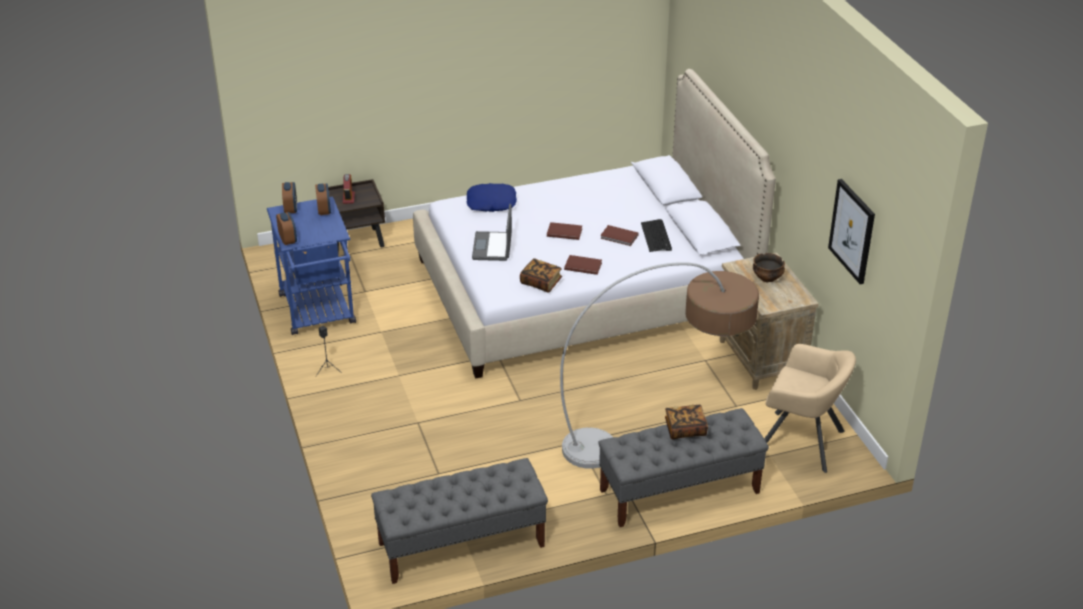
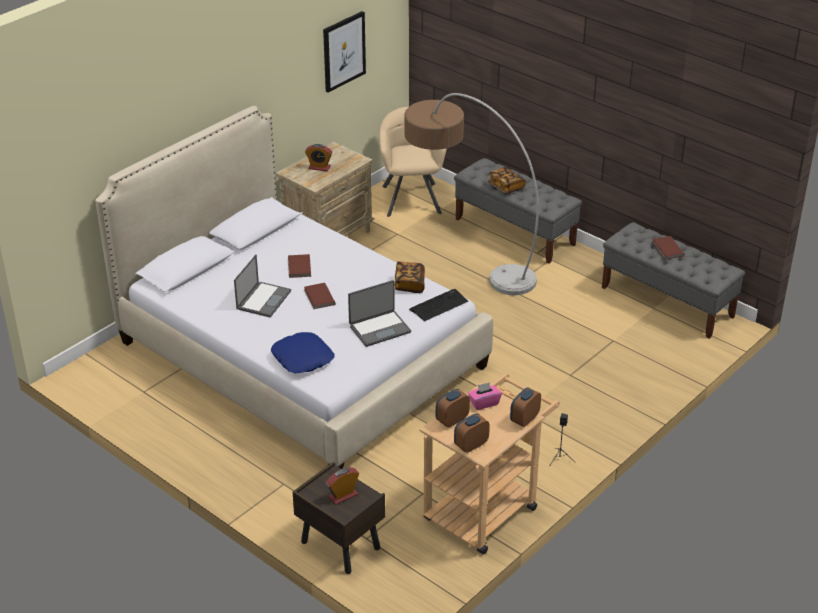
camera: 120 degrees left, 0 degrees up
(319, 314) = (486, 507): blue cart -> beige cart
(325, 229) = (484, 403): none -> pink tissue box
(582, 266) = (363, 271): brown book -> brown book (667, 249)
(586, 207) = (264, 299): none -> laptop
(656, 236) = (282, 248): keyboard -> keyboard (439, 305)
(767, 278) = (319, 167): bowl -> alarm clock

